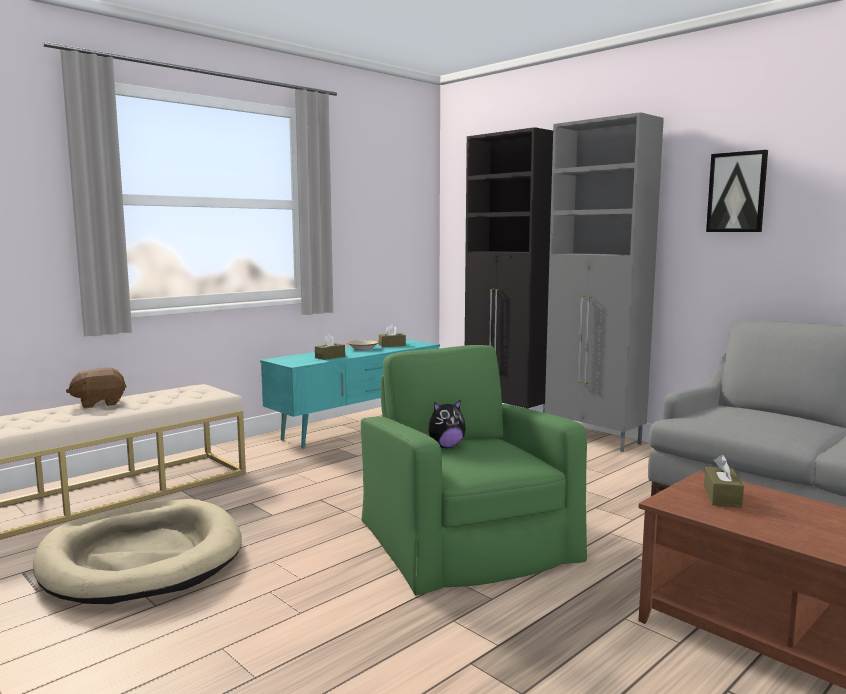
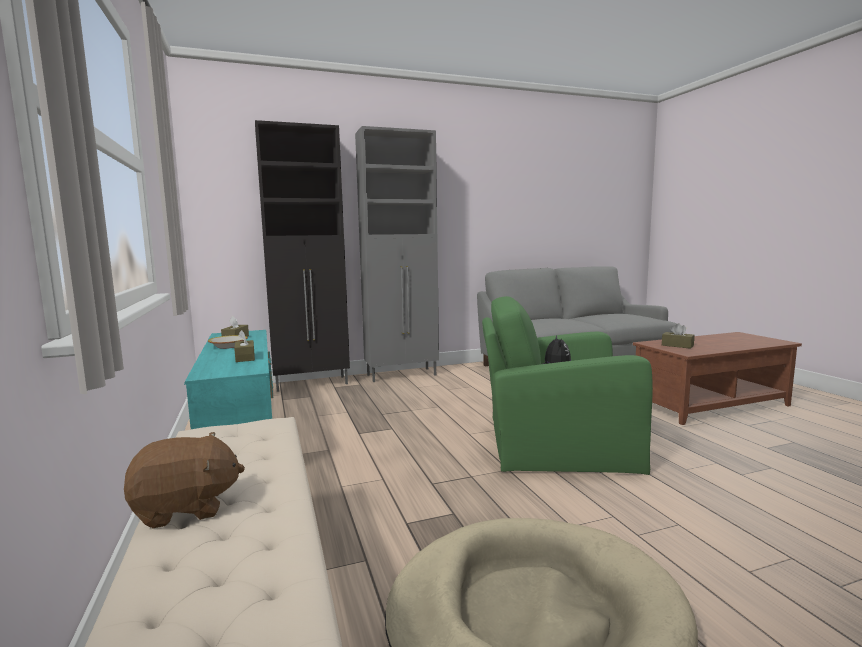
camera: 65 degrees left, 0 degrees up
(99, 403) = (186, 508): brown plush toy -> brown plush toy turned 105 degrees counterclockwise
(737, 192) = (471, 193): picture -> none

